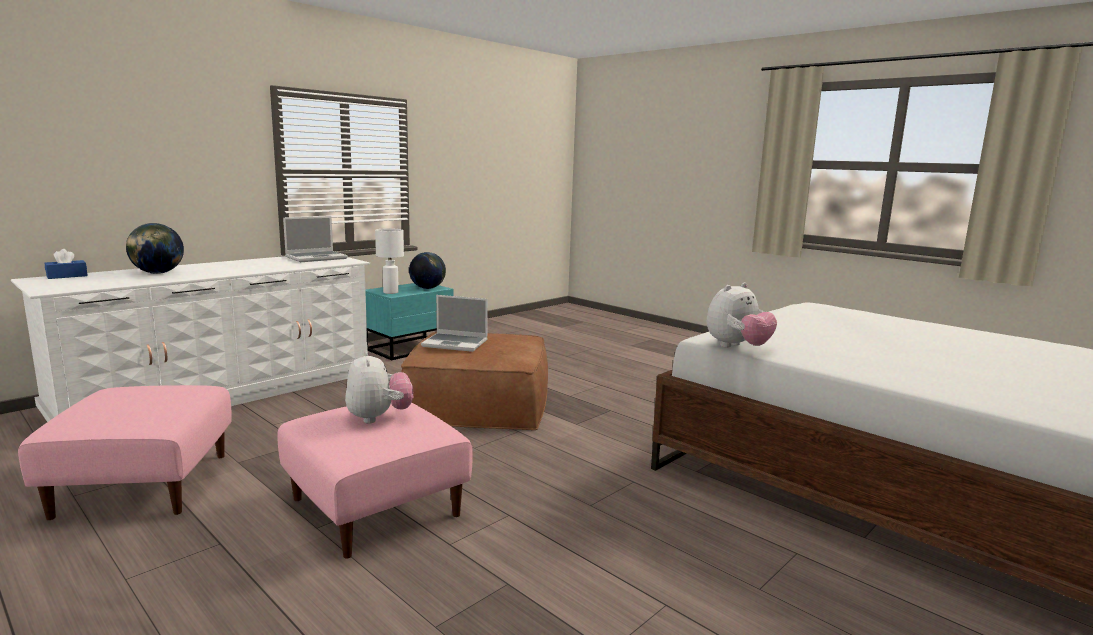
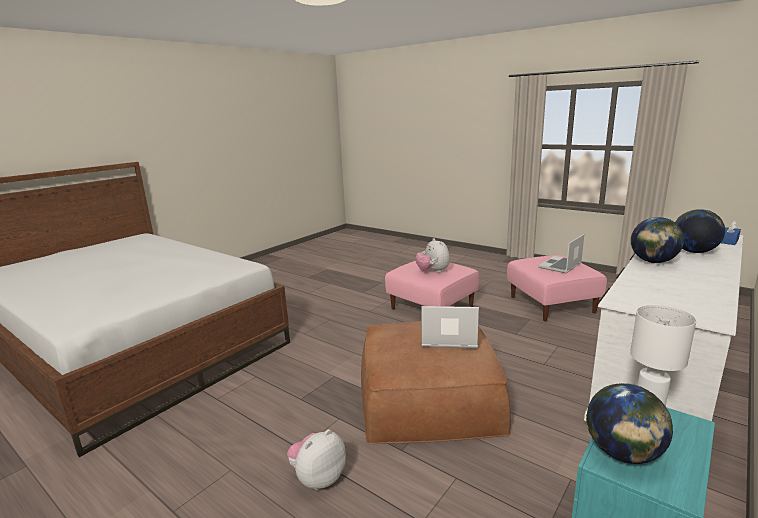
camera: 175 degrees right, 5 degrees up
(233, 271) = (653, 262): none -> globe
(317, 258) = (683, 306): laptop -> laptop (560, 266)
(737, 347) = (241, 259): plush toy -> plush toy (318, 478)

